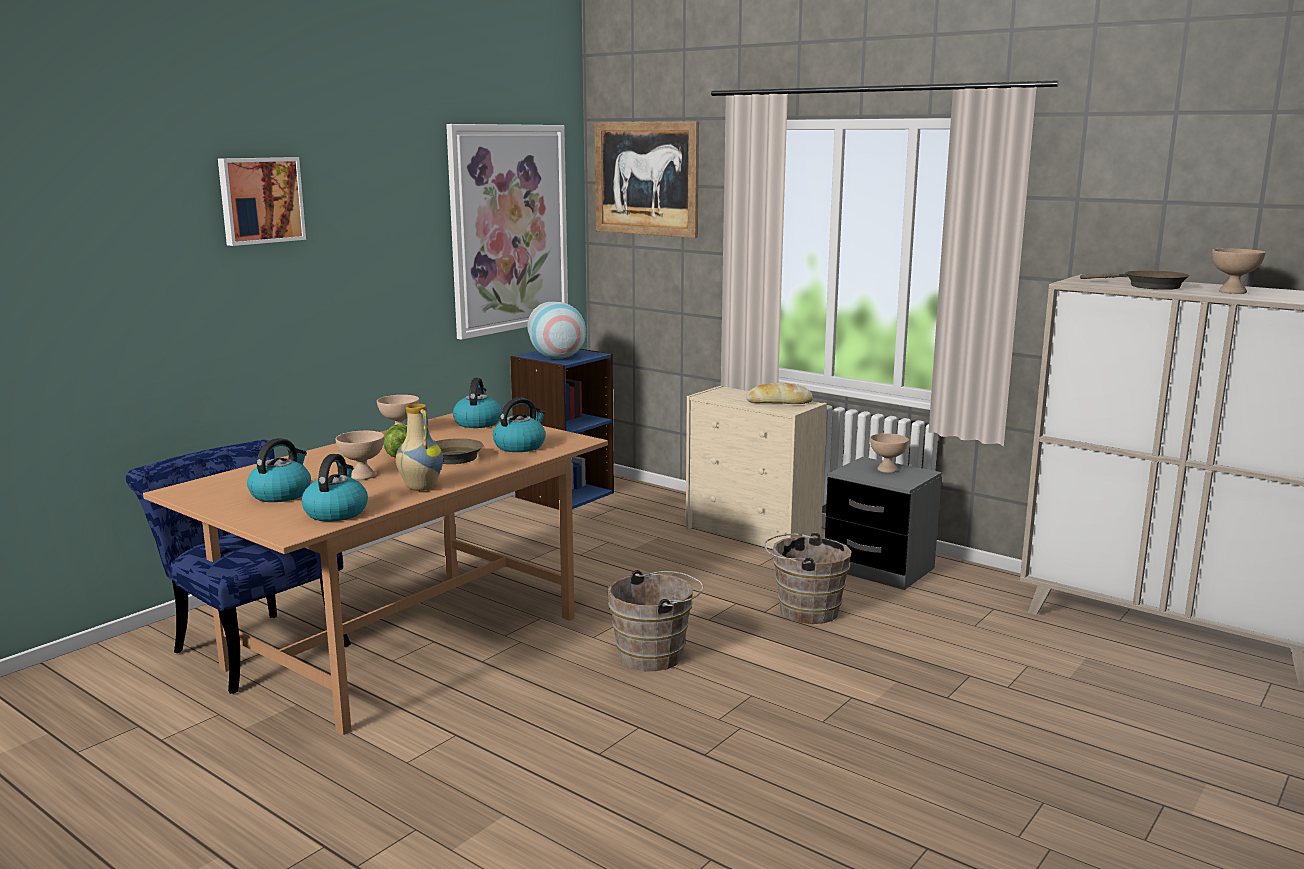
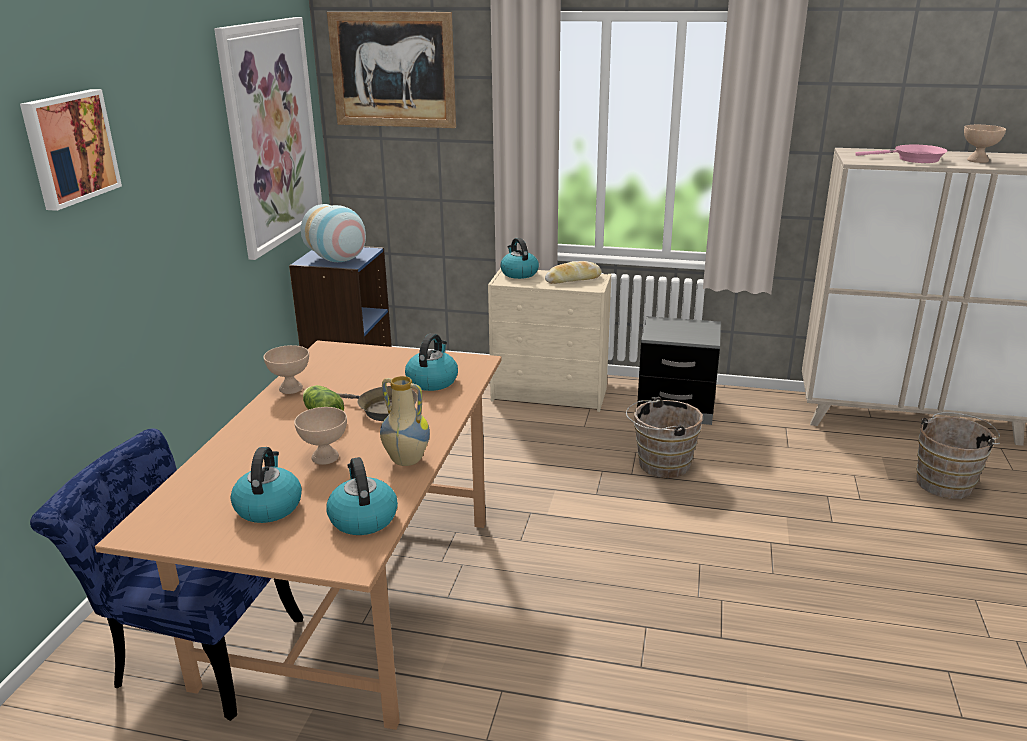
camera: 25 degrees left, 10 degrees up
(477, 423) = (351, 357): kettle -> kettle (519, 273)
(656, 655) = (590, 545): brown bucket -> brown bucket (946, 482)
(886, 469) = (680, 327): beige bowl -> none
(1148, 286) = (913, 159): brown frying pan -> pink frying pan

